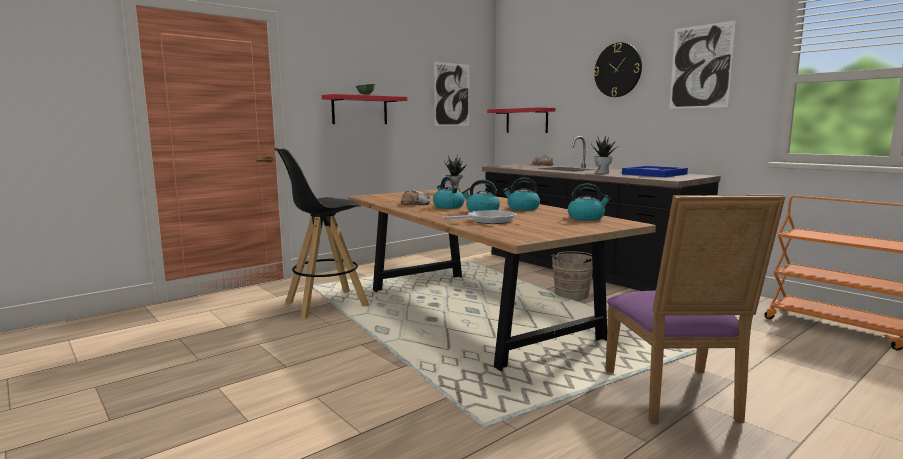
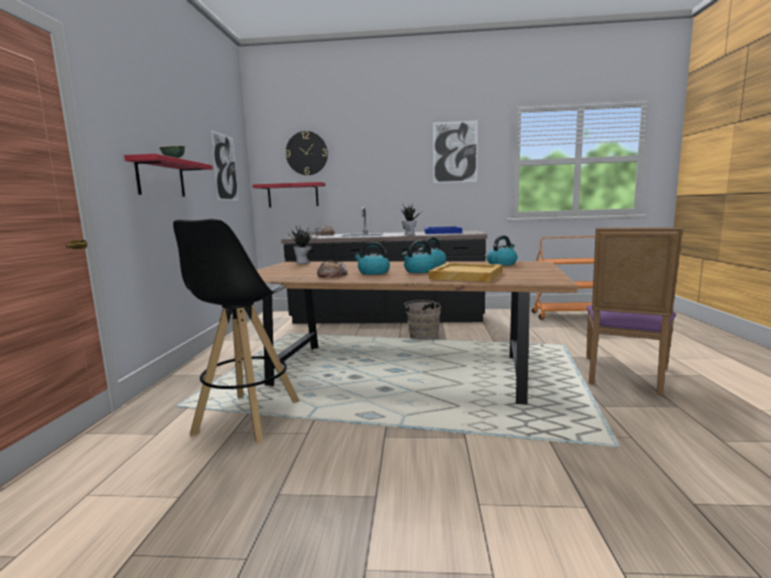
camera: 45 degrees left, 0 degrees up
(488, 221) = (465, 275): frying pan -> beige tray
(617, 70) = (386, 151): wall clock -> wall clock (307, 153)
(676, 398) = (624, 377): purple chair -> purple chair turned 75 degrees clockwise

